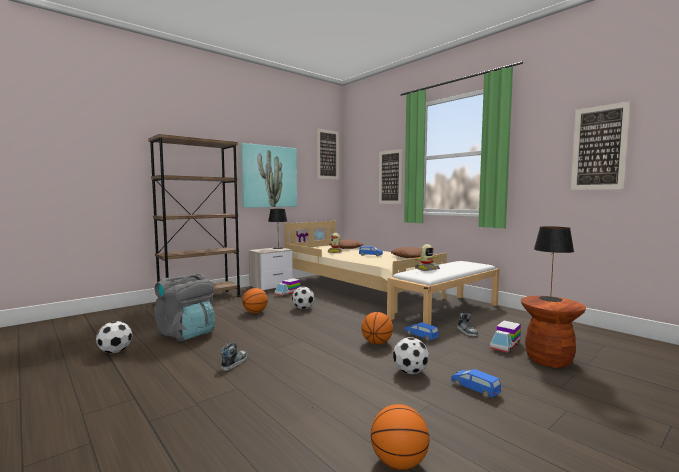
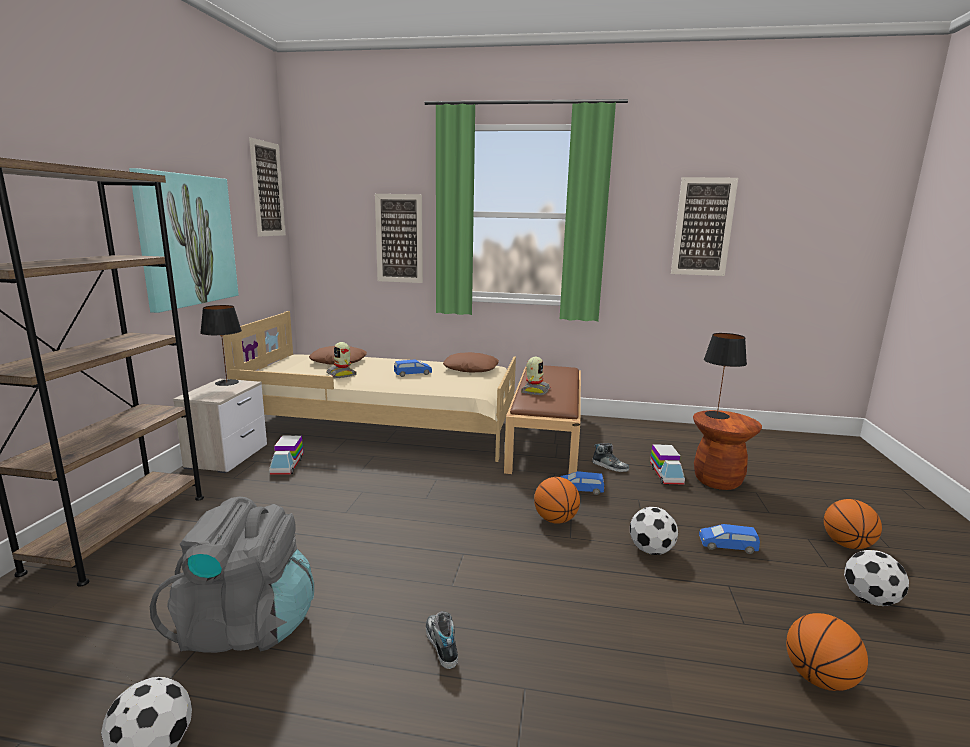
camera: 40 degrees left, 10 degrees up
(255, 312) = (298, 526): basketball -> basketball (847, 545)
(303, 308) = (364, 490): football -> football (870, 600)
(445, 311) = (545, 439): white bench -> brown bench

